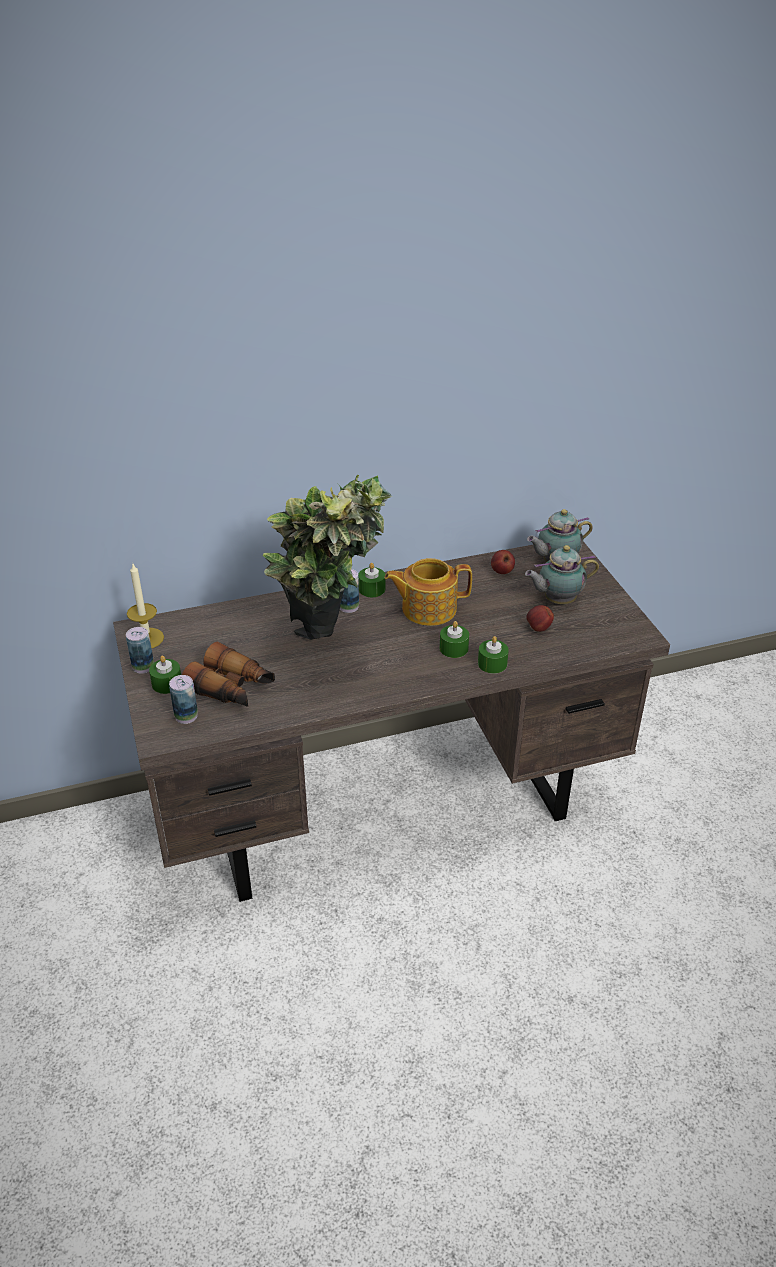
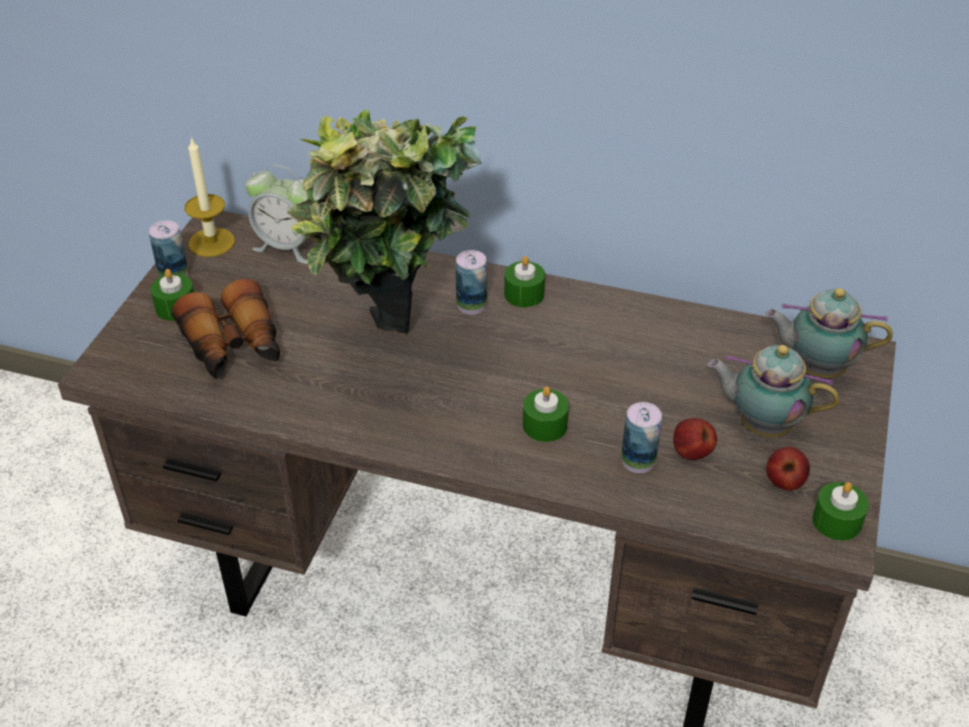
camera: 35 degrees right, 5 degrees up
(186, 716) = (154, 357): can -> can (638, 461)
(200, 621) = (288, 246): none -> alarm clock
(427, 609) = (567, 353): teapot -> none
(492, 664) = (574, 472): green candle -> green candle (836, 521)
(502, 571) = (723, 346): apple -> apple (784, 482)

